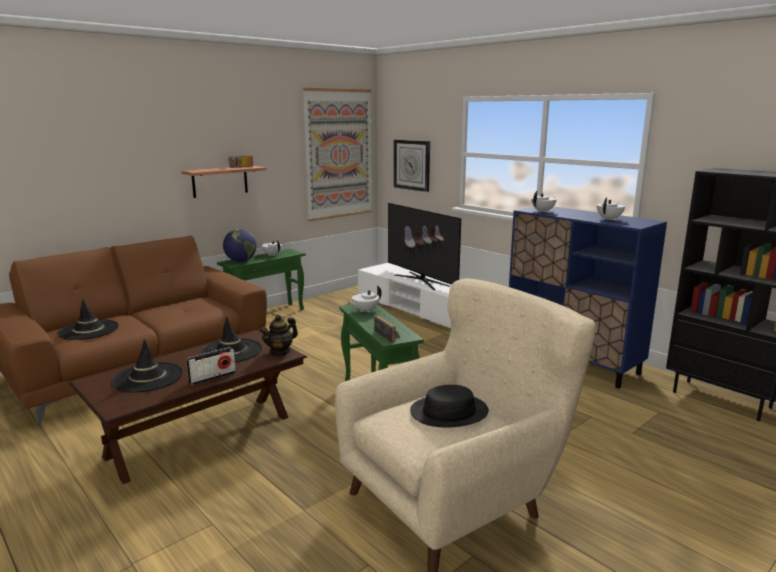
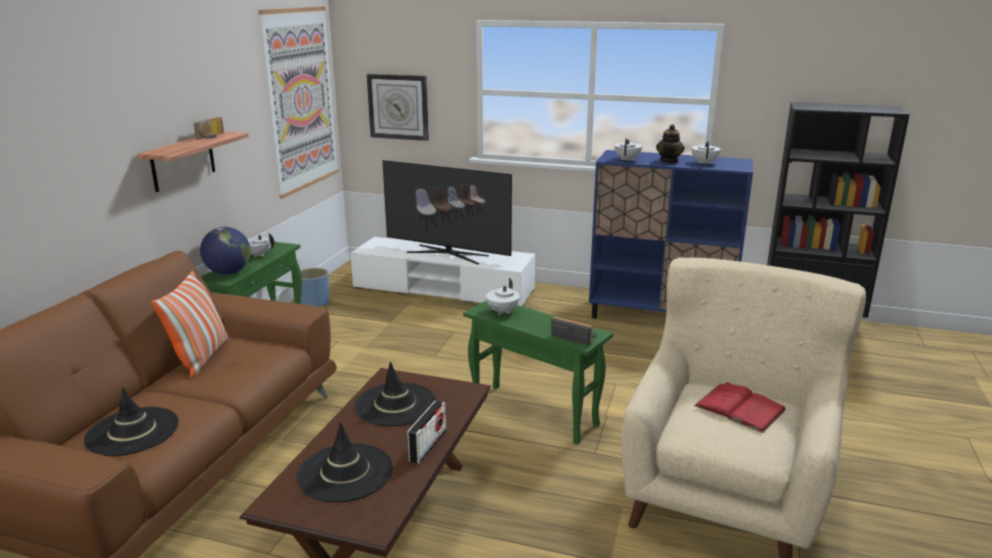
camera: 30 degrees left, 5 degrees up
(174, 304) = (201, 358): none -> pillow
(280, 352) = (455, 389): teapot -> teapot (669, 161)
(323, 301) = (315, 303): none -> blue planter
(449, 412) = (739, 407): black hat -> red book

